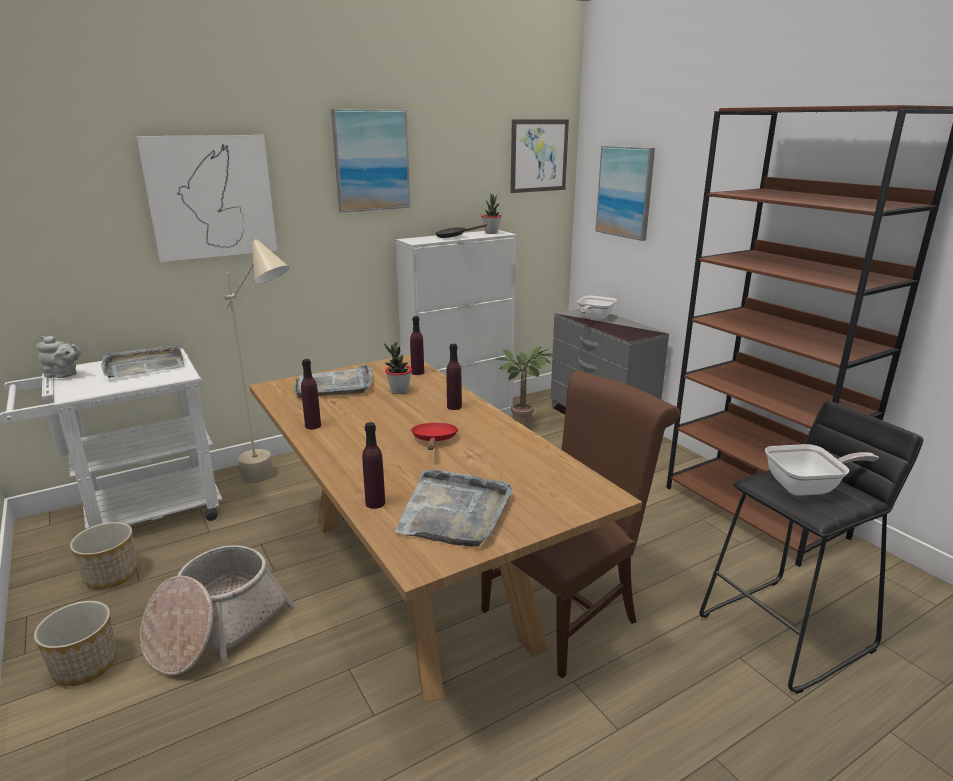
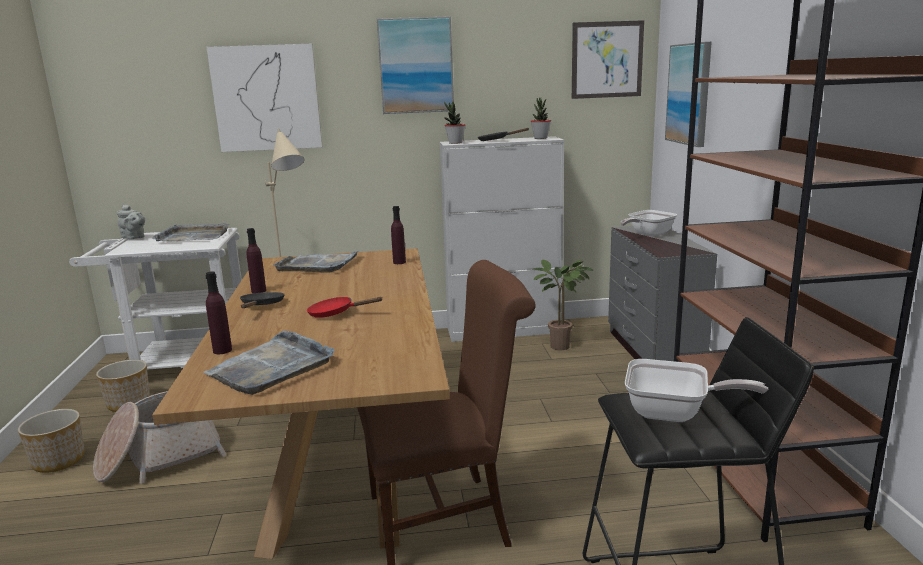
camera: 25 degrees right, 5 degrees down
(342, 443) = (261, 306): none -> black frying pan
(399, 391) = (363, 274): potted plant -> potted plant (455, 143)
(434, 440) = (335, 313): red frying pan -> red frying pan turned 105 degrees counterclockwise
(454, 407) = (391, 291): purple bottle -> none

